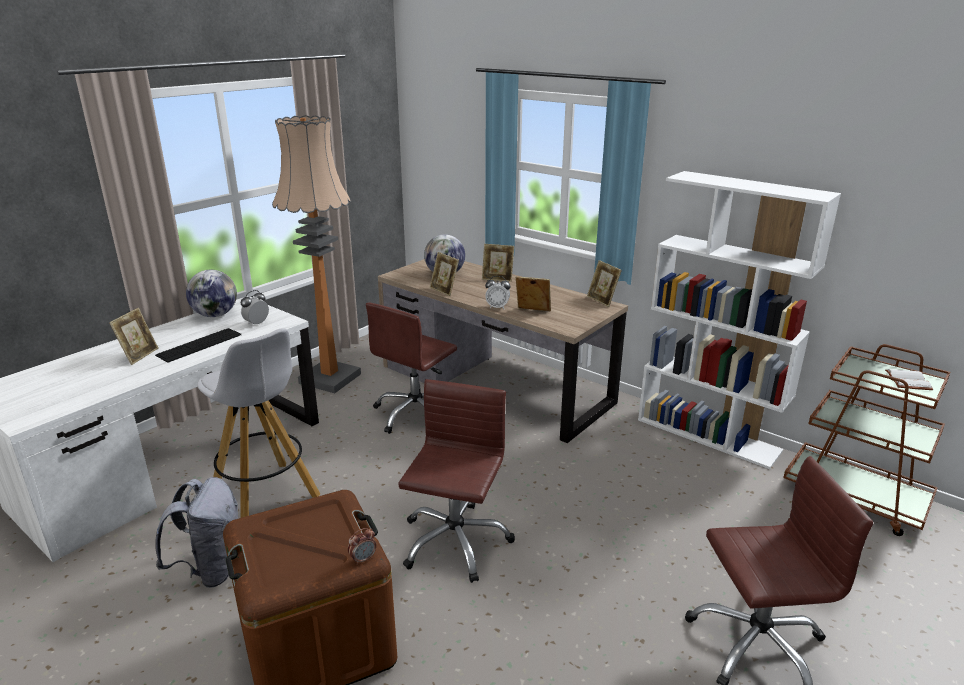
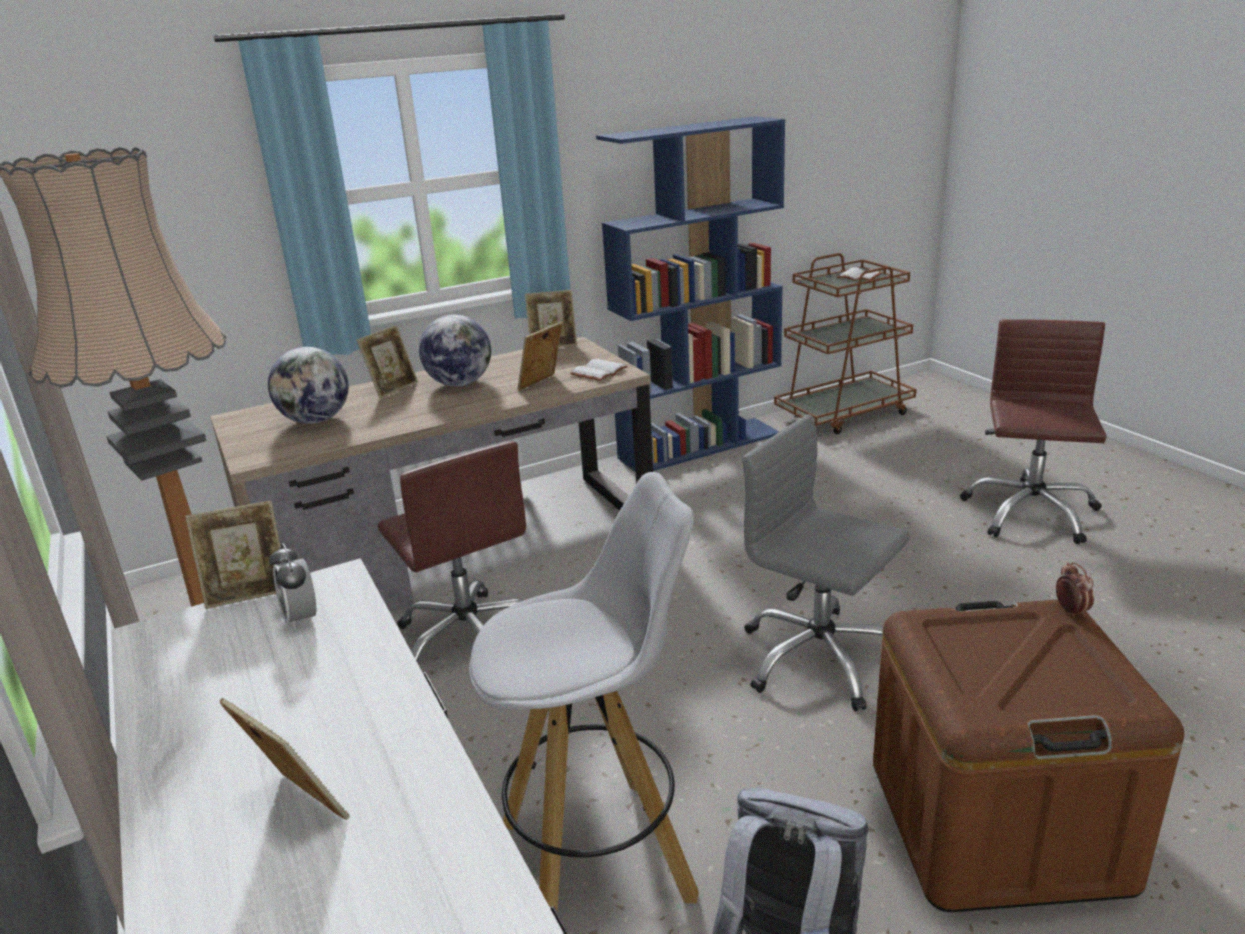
camera: 65 degrees left, 0 degrees up
(199, 345) = (335, 701): keyboard -> none
(215, 315) = (174, 677): globe -> globe (459, 384)
(444, 290) = (385, 428): picture frame -> picture frame (249, 592)
(454, 541) = (819, 658): brown office chair -> grey office chair
(497, 307) = (500, 402): alarm clock -> none
(566, 322) = (598, 371): none -> white book
(708, 435) = (700, 445): white bookcase -> blue bookcase

